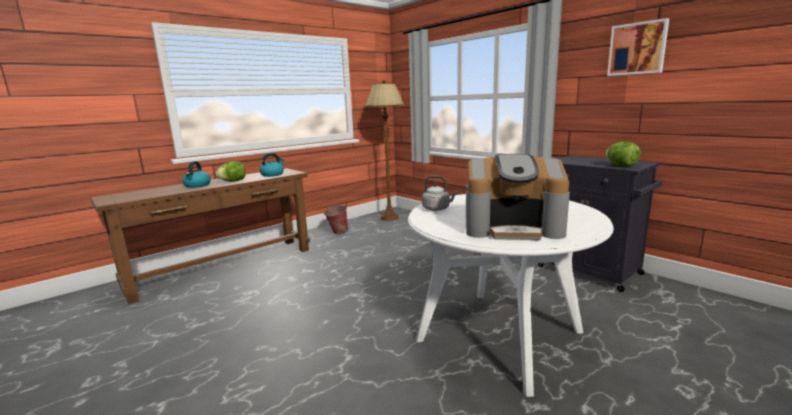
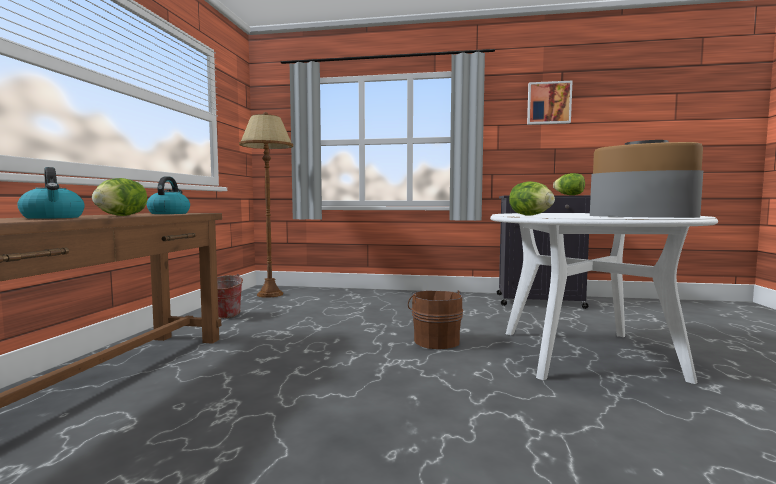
camera: 40 degrees left, 10 degrees down
(414, 286) = (436, 341): none -> brown bucket
(437, 209) = (530, 215): grey kettle -> lettuce
(513, 227) = (640, 216): coffee machine -> coffee machine turned 120 degrees counterclockwise

